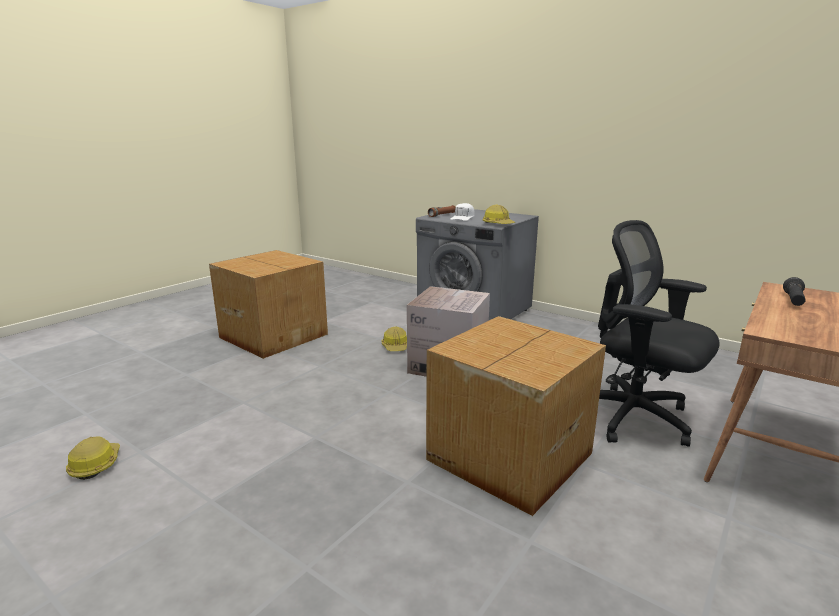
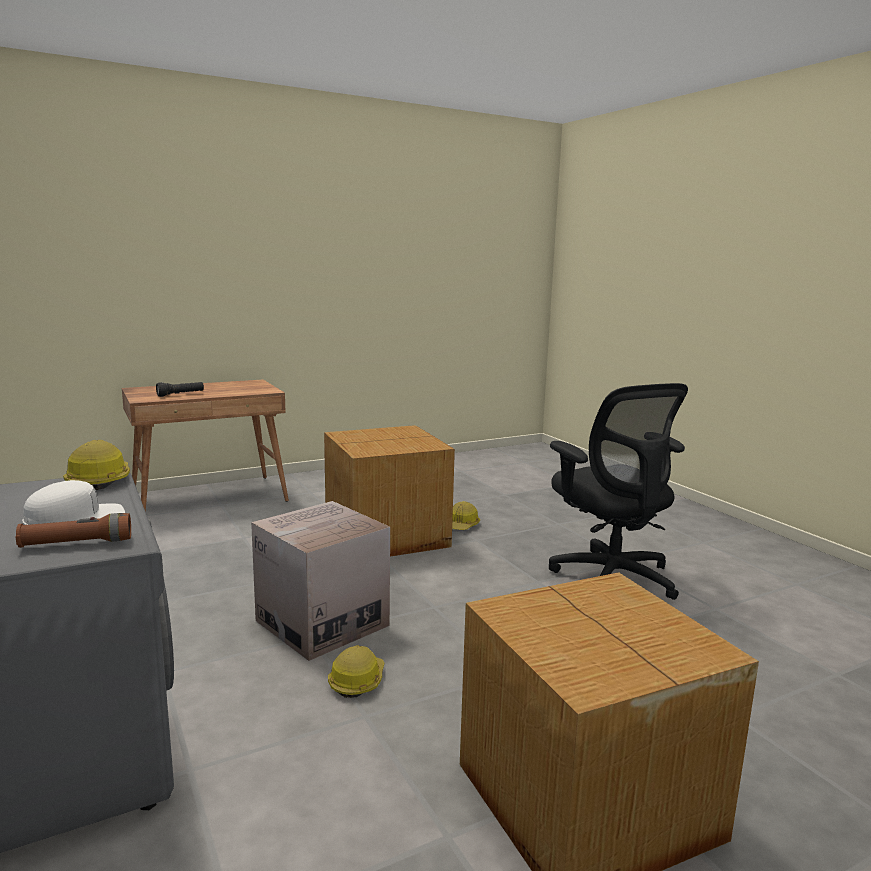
camera: 155 degrees left, 5 degrees down
(95, 465) = (753, 606): hard hat -> hard hat (462, 525)
(640, 418) = (242, 531): black office chair -> black office chair (607, 575)

